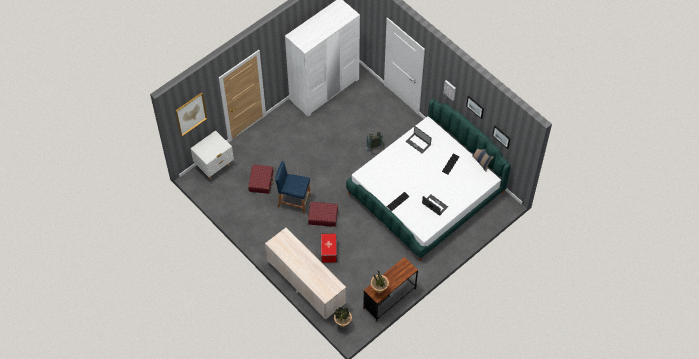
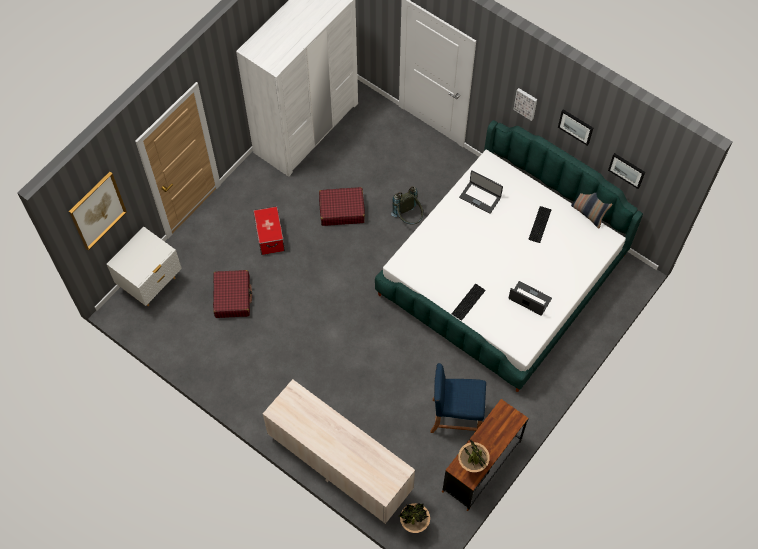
camera: 10 degrees left, 5 degrees up
(294, 201) = (292, 323): blue stool -> blue stool (455, 417)
(323, 216) = (344, 341): red suitcase -> red suitcase (341, 210)
(329, 252) = (366, 401): storage box -> storage box (270, 236)

